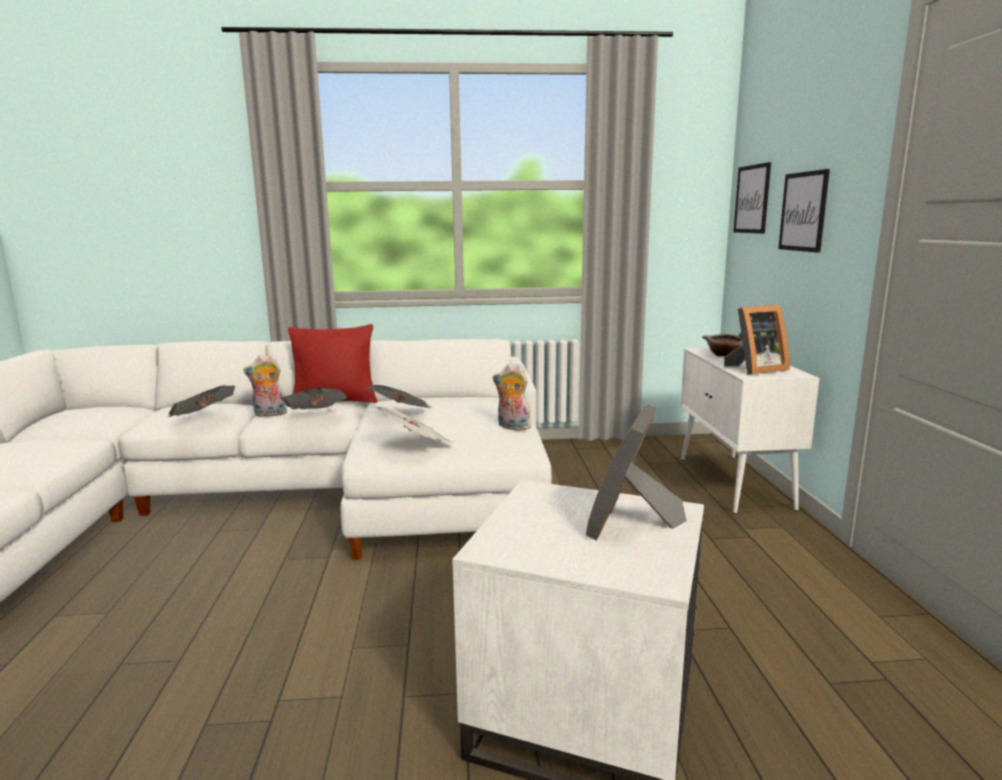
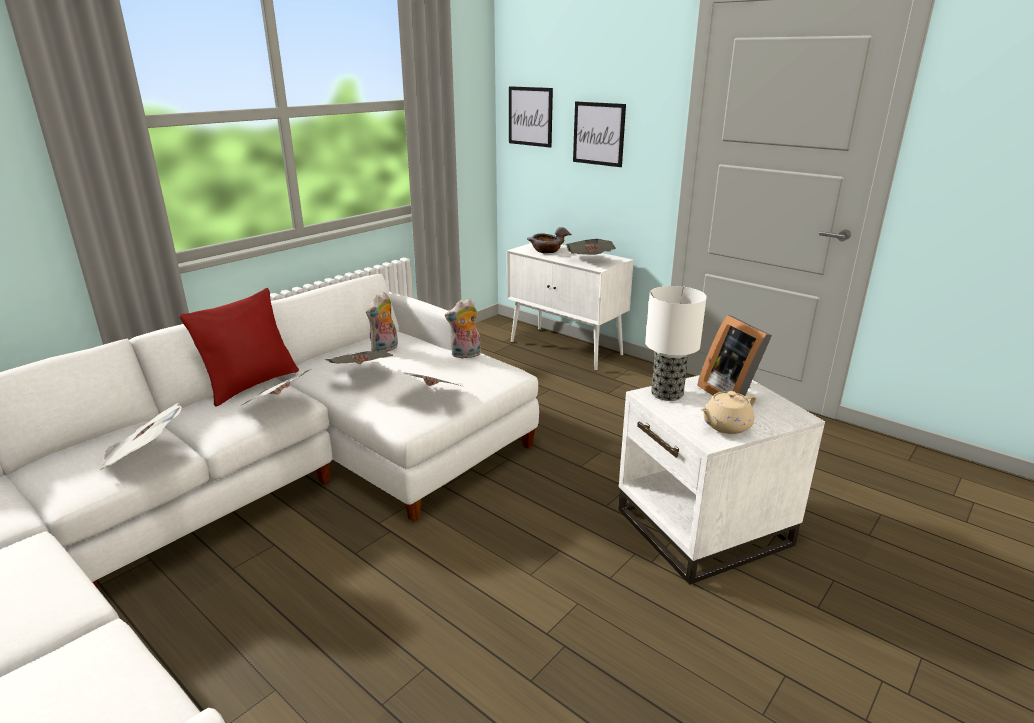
camera: 45 degrees left, 10 degrees up
(269, 414) = (211, 422): plush toy -> plush toy (385, 349)
(538, 546) = (725, 426): none -> beige teapot
(555, 496) = (667, 394): none -> table lamp
(754, 369) = (590, 261): picture frame -> newspaper

